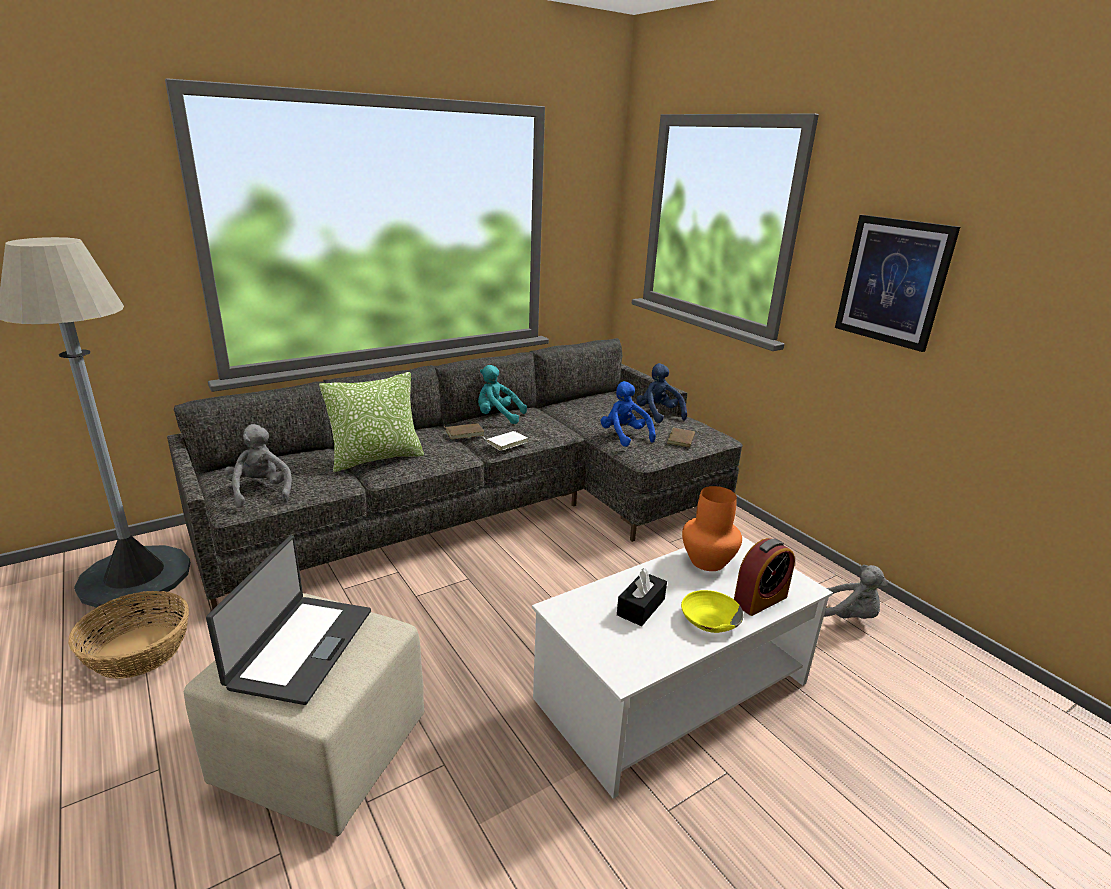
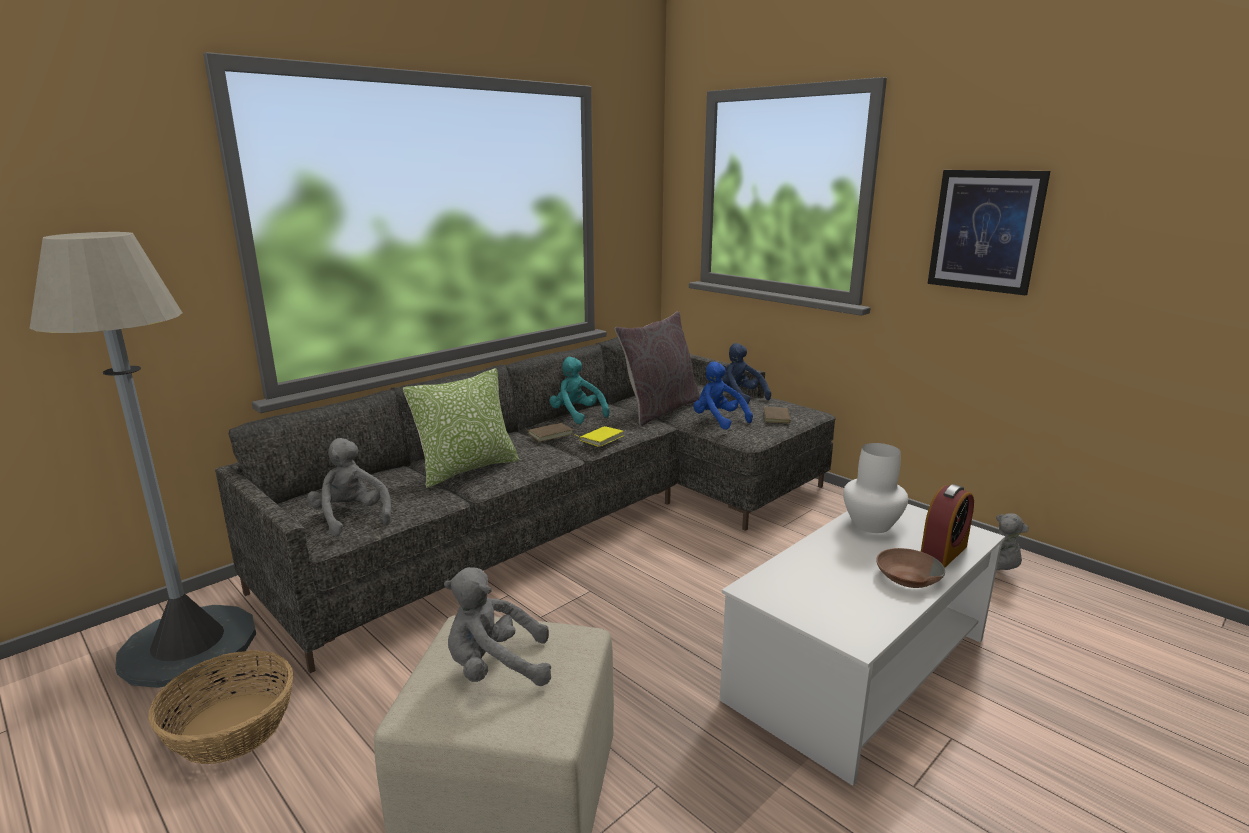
camera: 10 degrees left, 5 degrees down
(300, 647) = (495, 668): laptop -> grey plush toy
(498, 416) = (576, 415): turquoise plush toy -> turquoise plush toy turned 45 degrees clockwise
(506, 442) = (600, 438): white book -> yellow book
(576, 419) = (659, 410): none -> grey pillow
(641, 607) = (833, 575): black tissue box -> none
(706, 561) = (870, 524): orange vase -> white vase
(708, 620) = (906, 577): yellow bowl -> brown bowl

